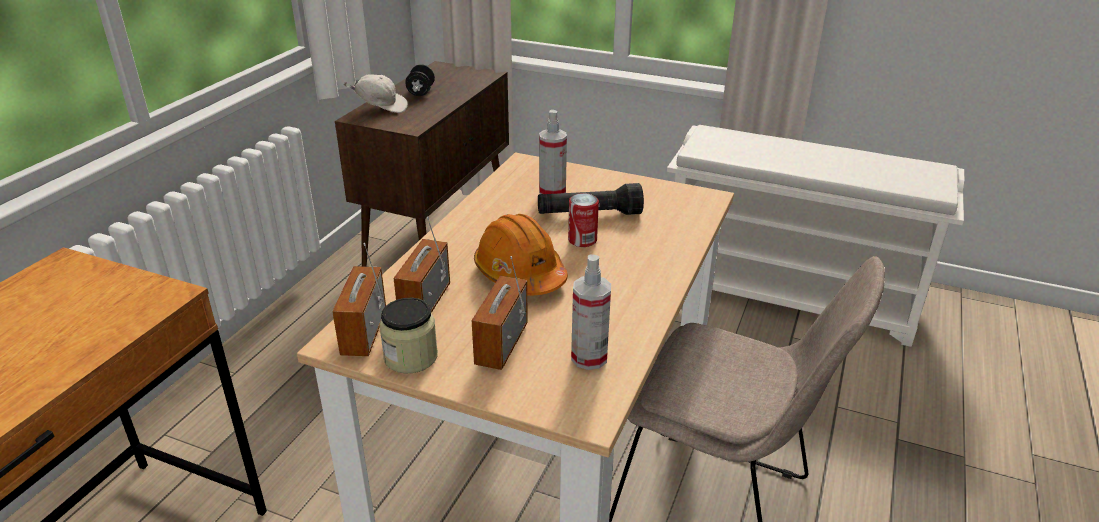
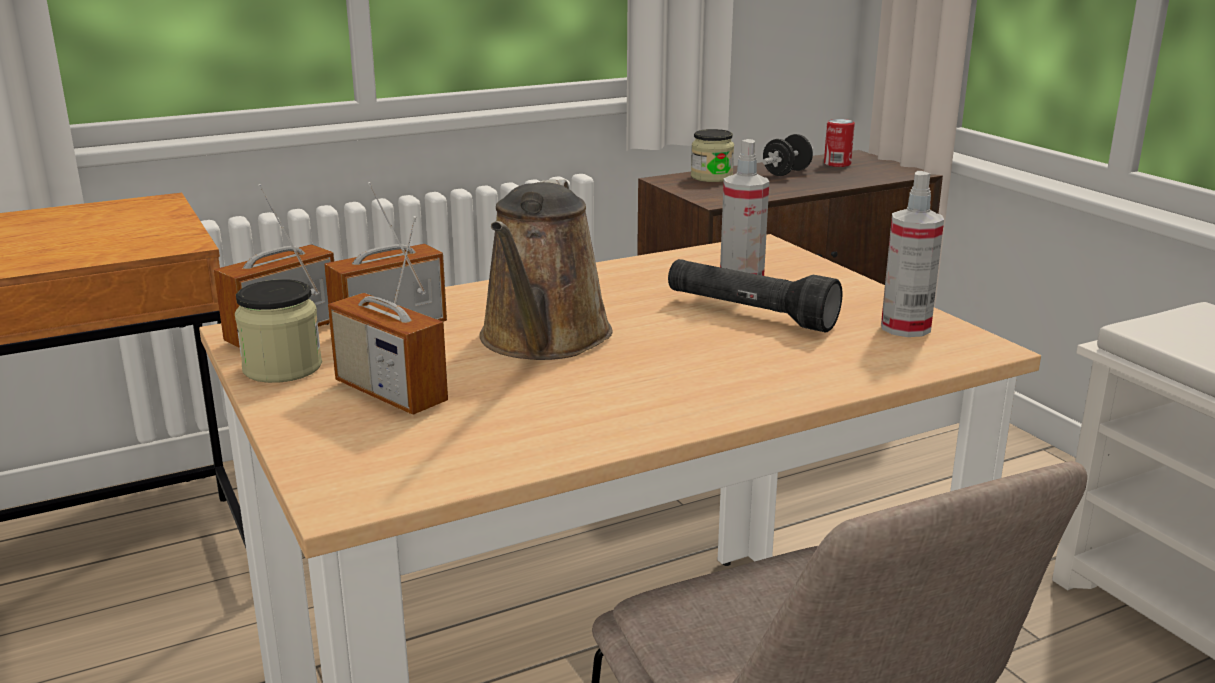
camera: 40 degrees right, 10 degrees down
(381, 107) = (711, 177): white cap -> jar
(501, 344) = (390, 393): radio -> radio turned 105 degrees counterclockwise
(520, 274) = (543, 340): orange hard hat -> brown watering can
(582, 240) = (688, 334): can -> can (837, 164)
(589, 357) = (461, 444): spray bottle -> spray bottle (905, 328)

